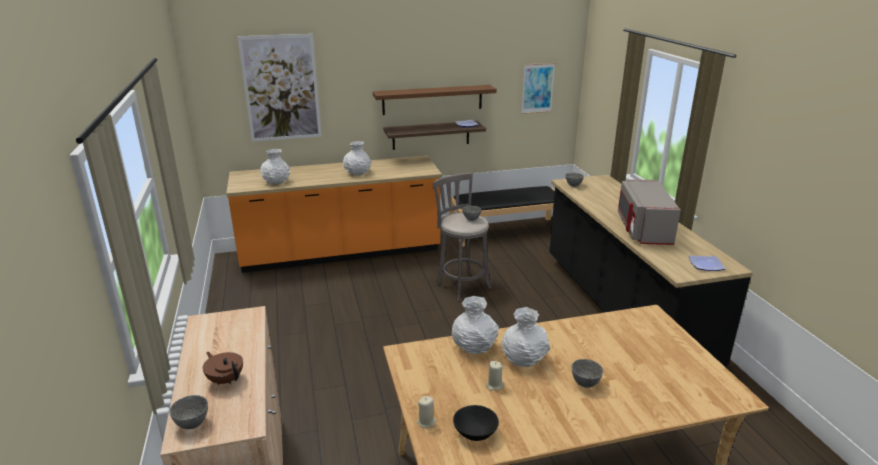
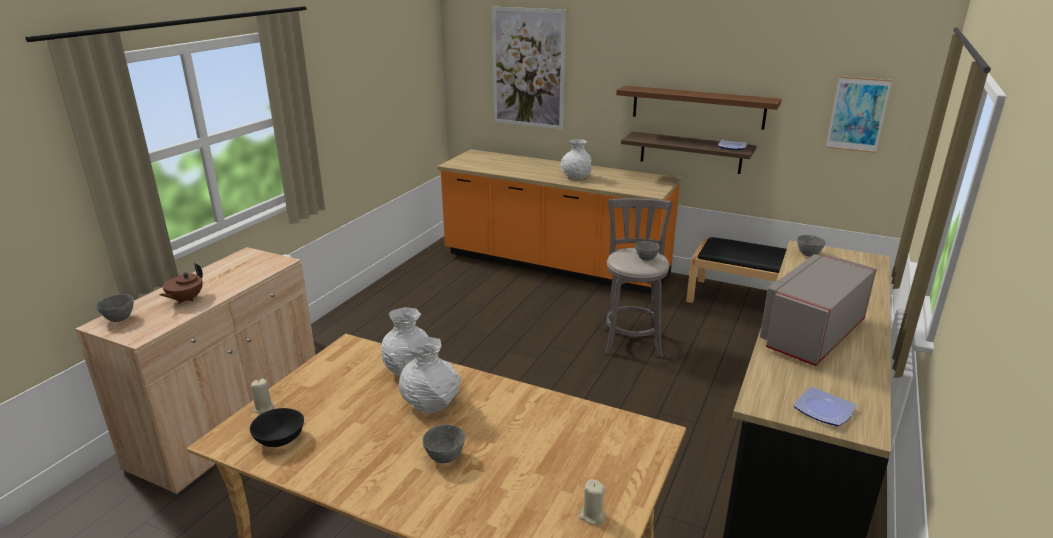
camera: 40 degrees right, 0 degrees up
(226, 379) = (185, 299): brown teapot -> brown teapot turned 150 degrees counterclockwise
(276, 182) = (490, 167): white vase -> none
(494, 385) = (364, 411): beige candle -> beige candle (592, 516)

